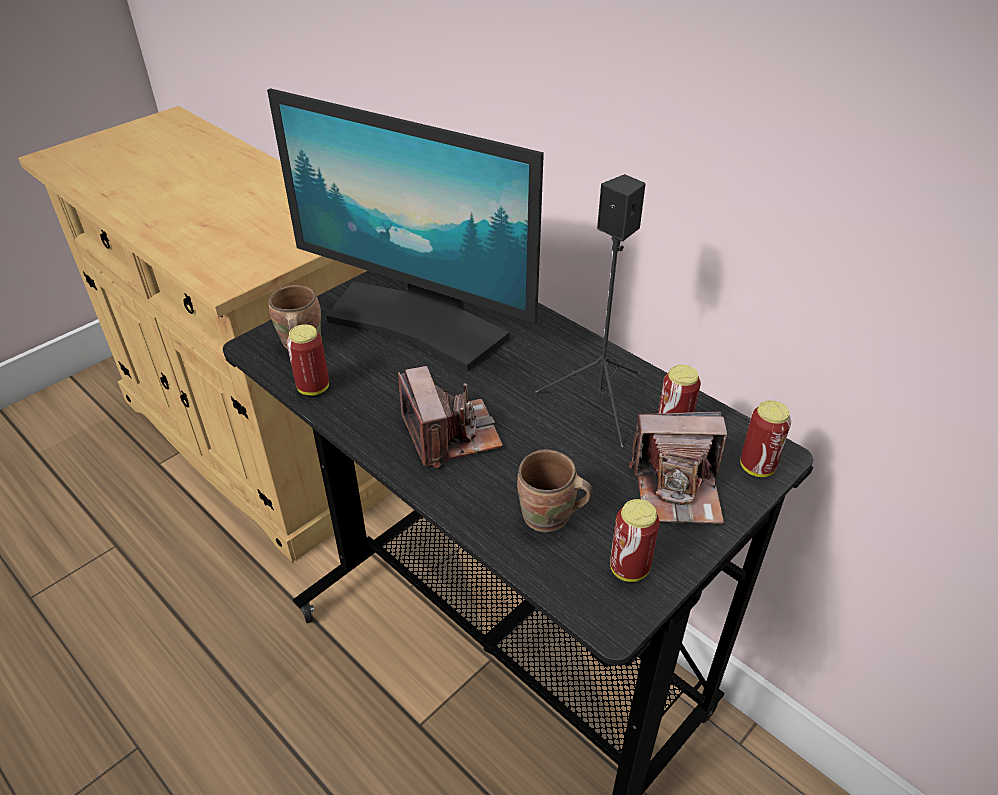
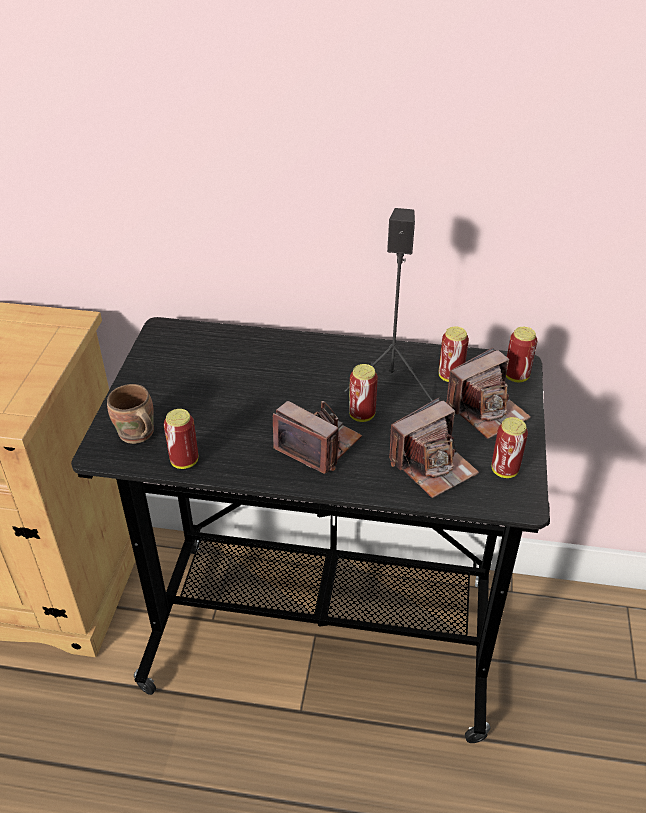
camera: 35 degrees left, 0 degrees up
(417, 323) = (212, 380): monitor -> none
(528, 425) = (362, 415): none -> can
(548, 518) = (432, 466): brown mug -> camera

